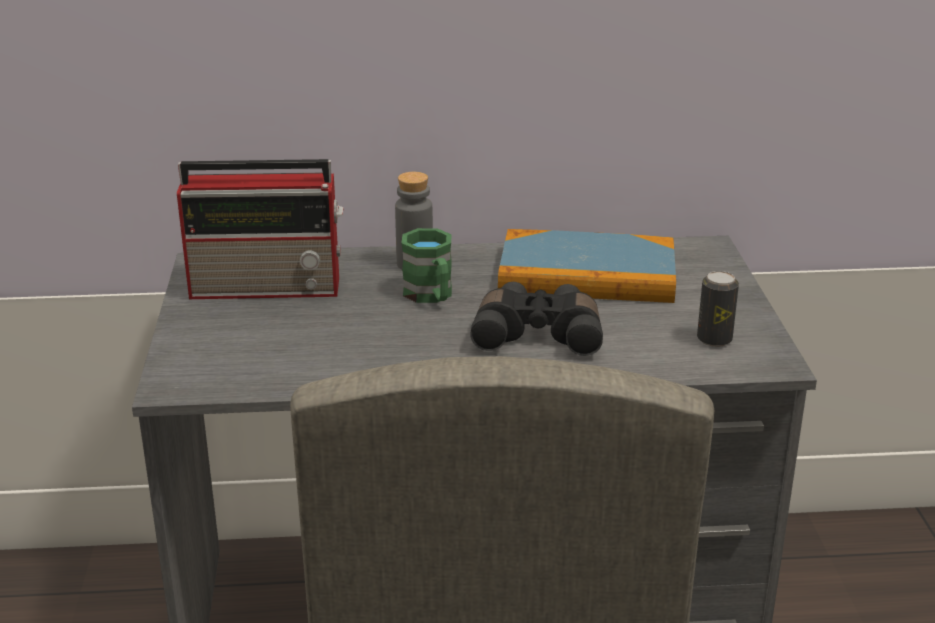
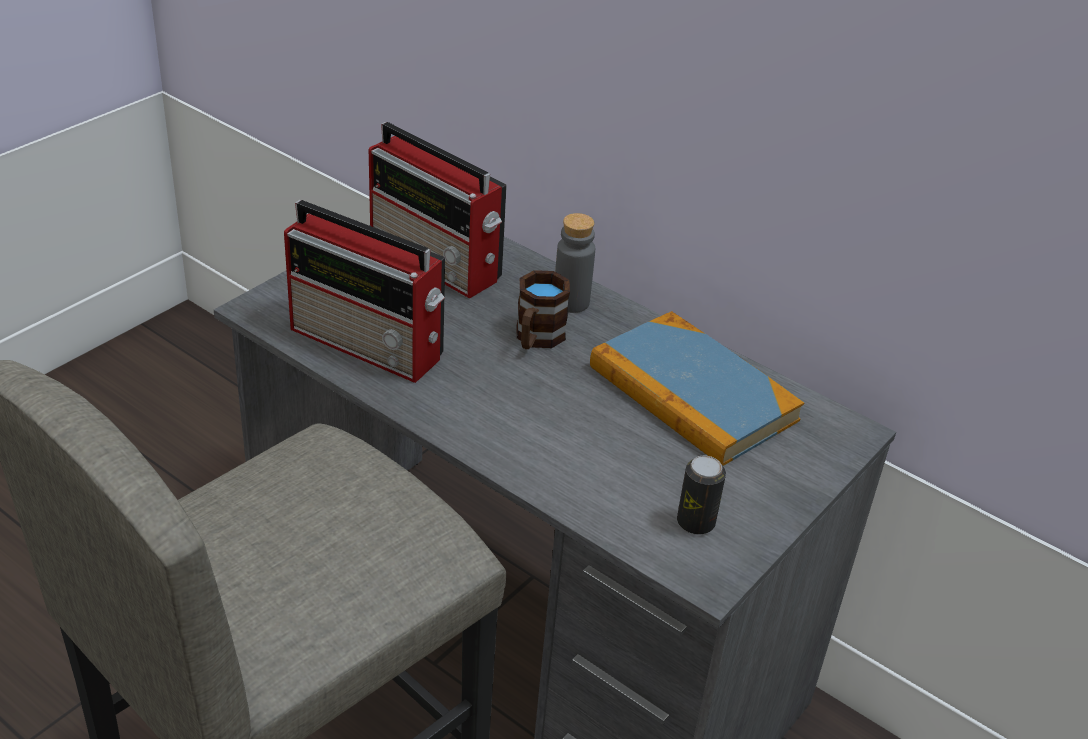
camera: 40 degrees right, 10 degrees up
(314, 361) = (369, 344): none -> radio
(431, 296) = (536, 339): green mug -> brown mug
(538, 334) = (560, 424): black binoculars -> none

